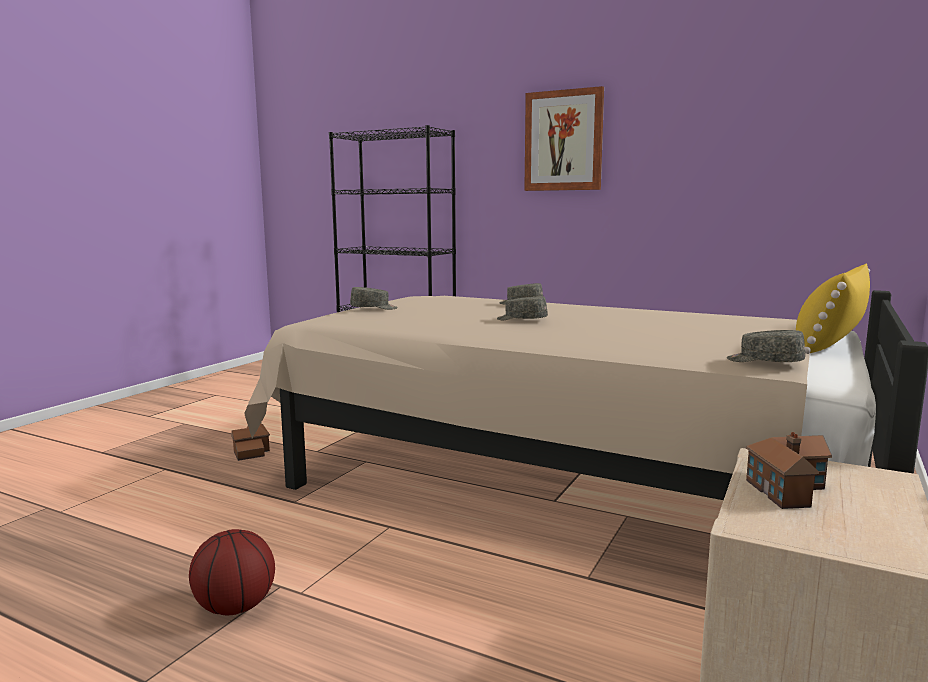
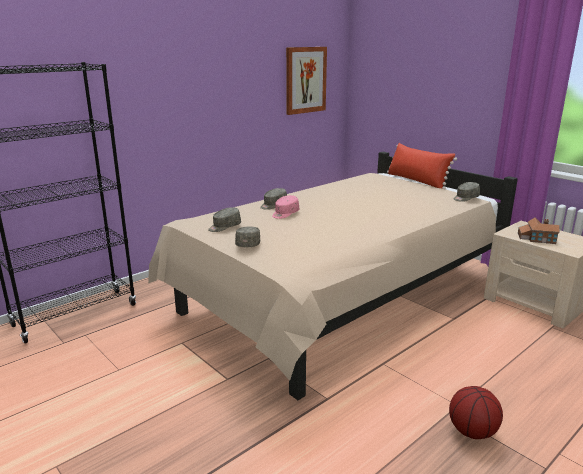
camera: 70 degrees left, 10 degrees up
(251, 450) = (196, 415): toy house -> none
(492, 308) = (285, 214): none -> pink cap
(521, 320) = (340, 214): grey cap -> grey cap (224, 227)
(563, 141) = (178, 72): picture -> picture (305, 80)
(830, 341) = (417, 181): yellow pillow -> red pillow

